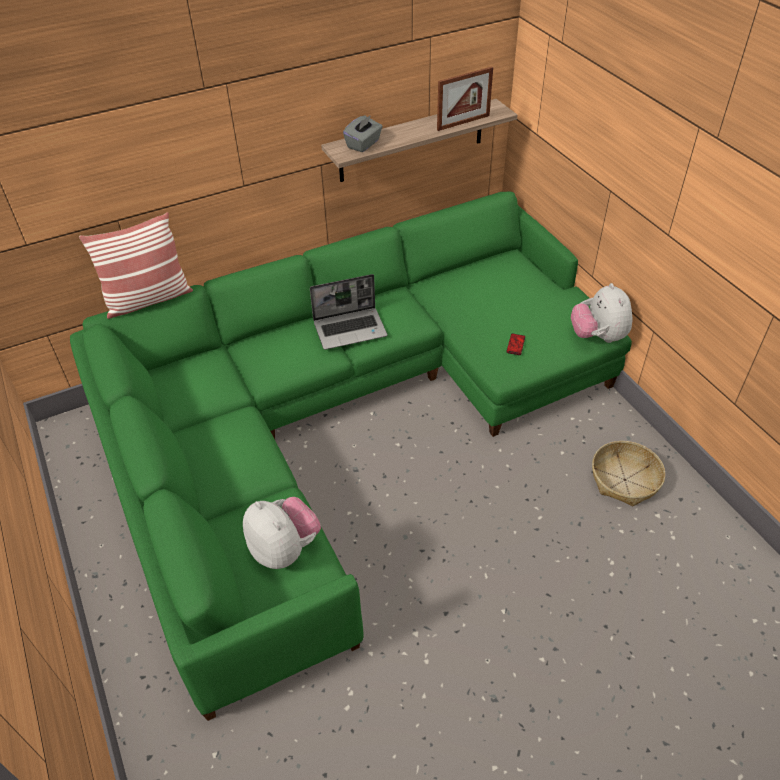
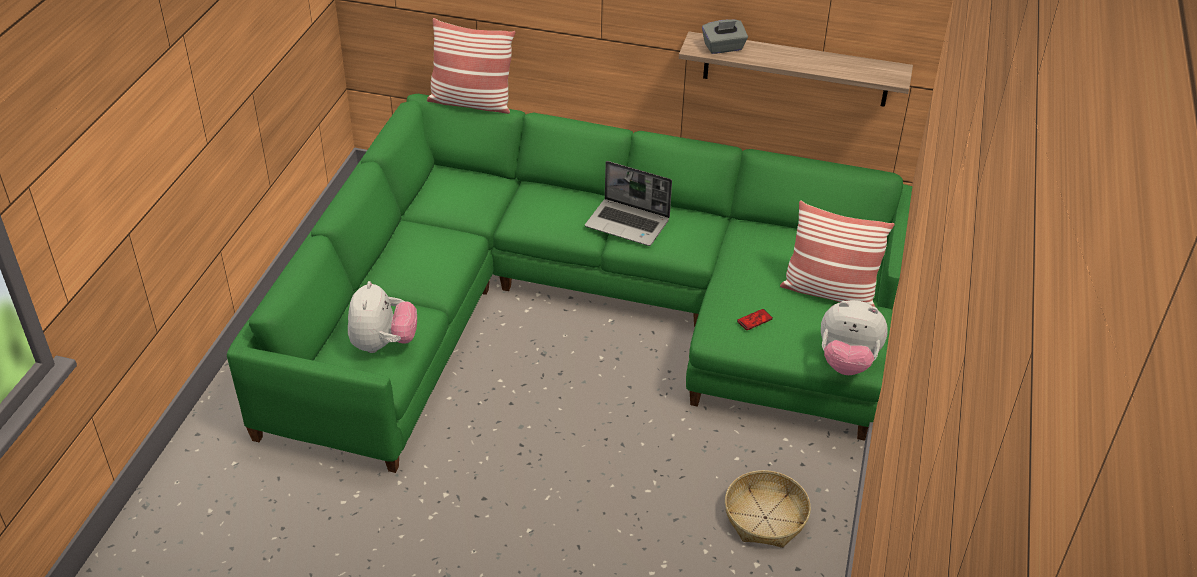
camera: 40 degrees right, 5 degrees down
(463, 122) = (843, 71): picture frame -> none
(532, 296) = (829, 291): none -> pillow
(598, 336) = (847, 362): plush toy -> plush toy turned 105 degrees counterclockwise

